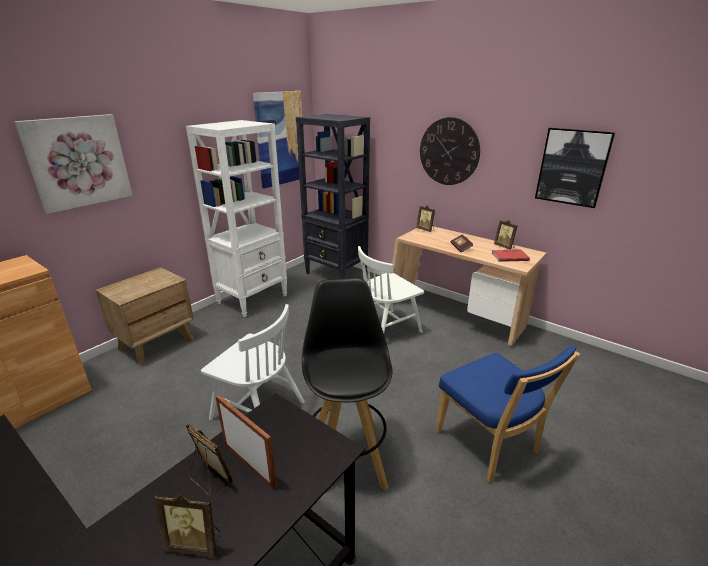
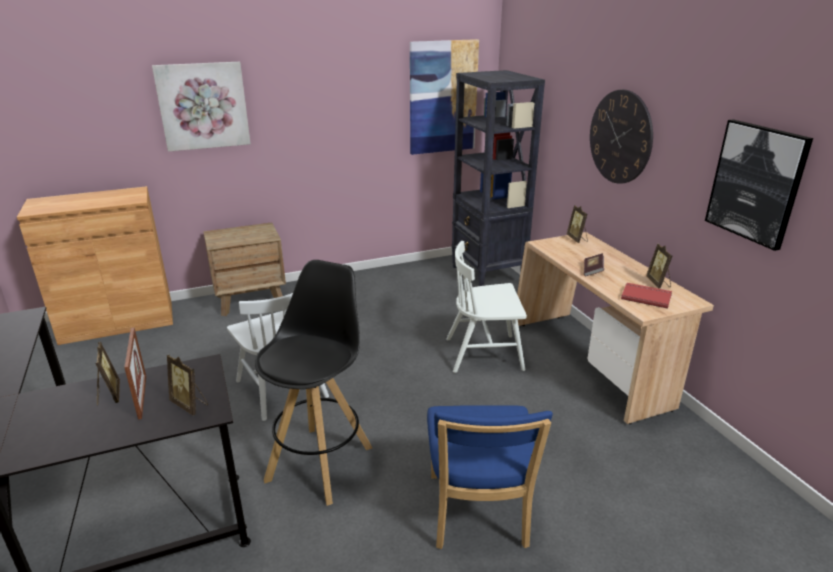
camera: 30 degrees right, 0 degrees up
(195, 543) = (60, 429): picture frame -> picture frame (190, 404)
(253, 299) = (371, 281): white bookcase -> none

